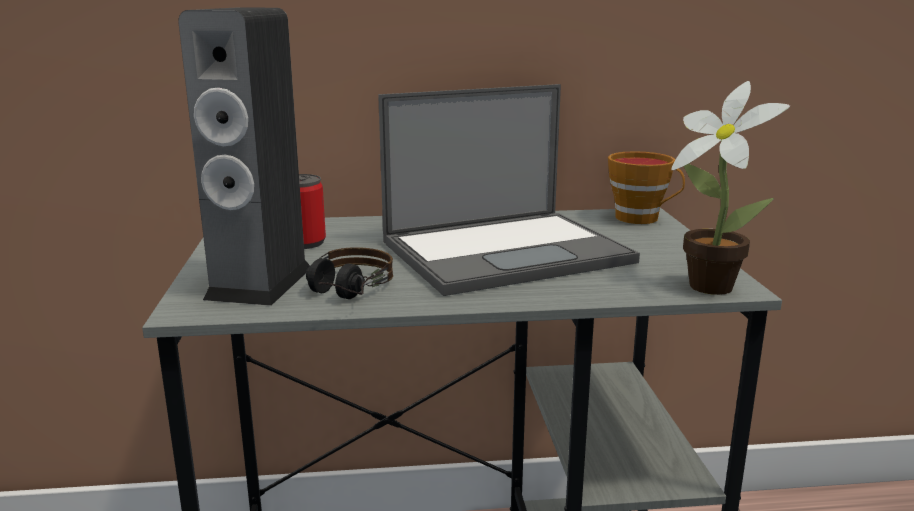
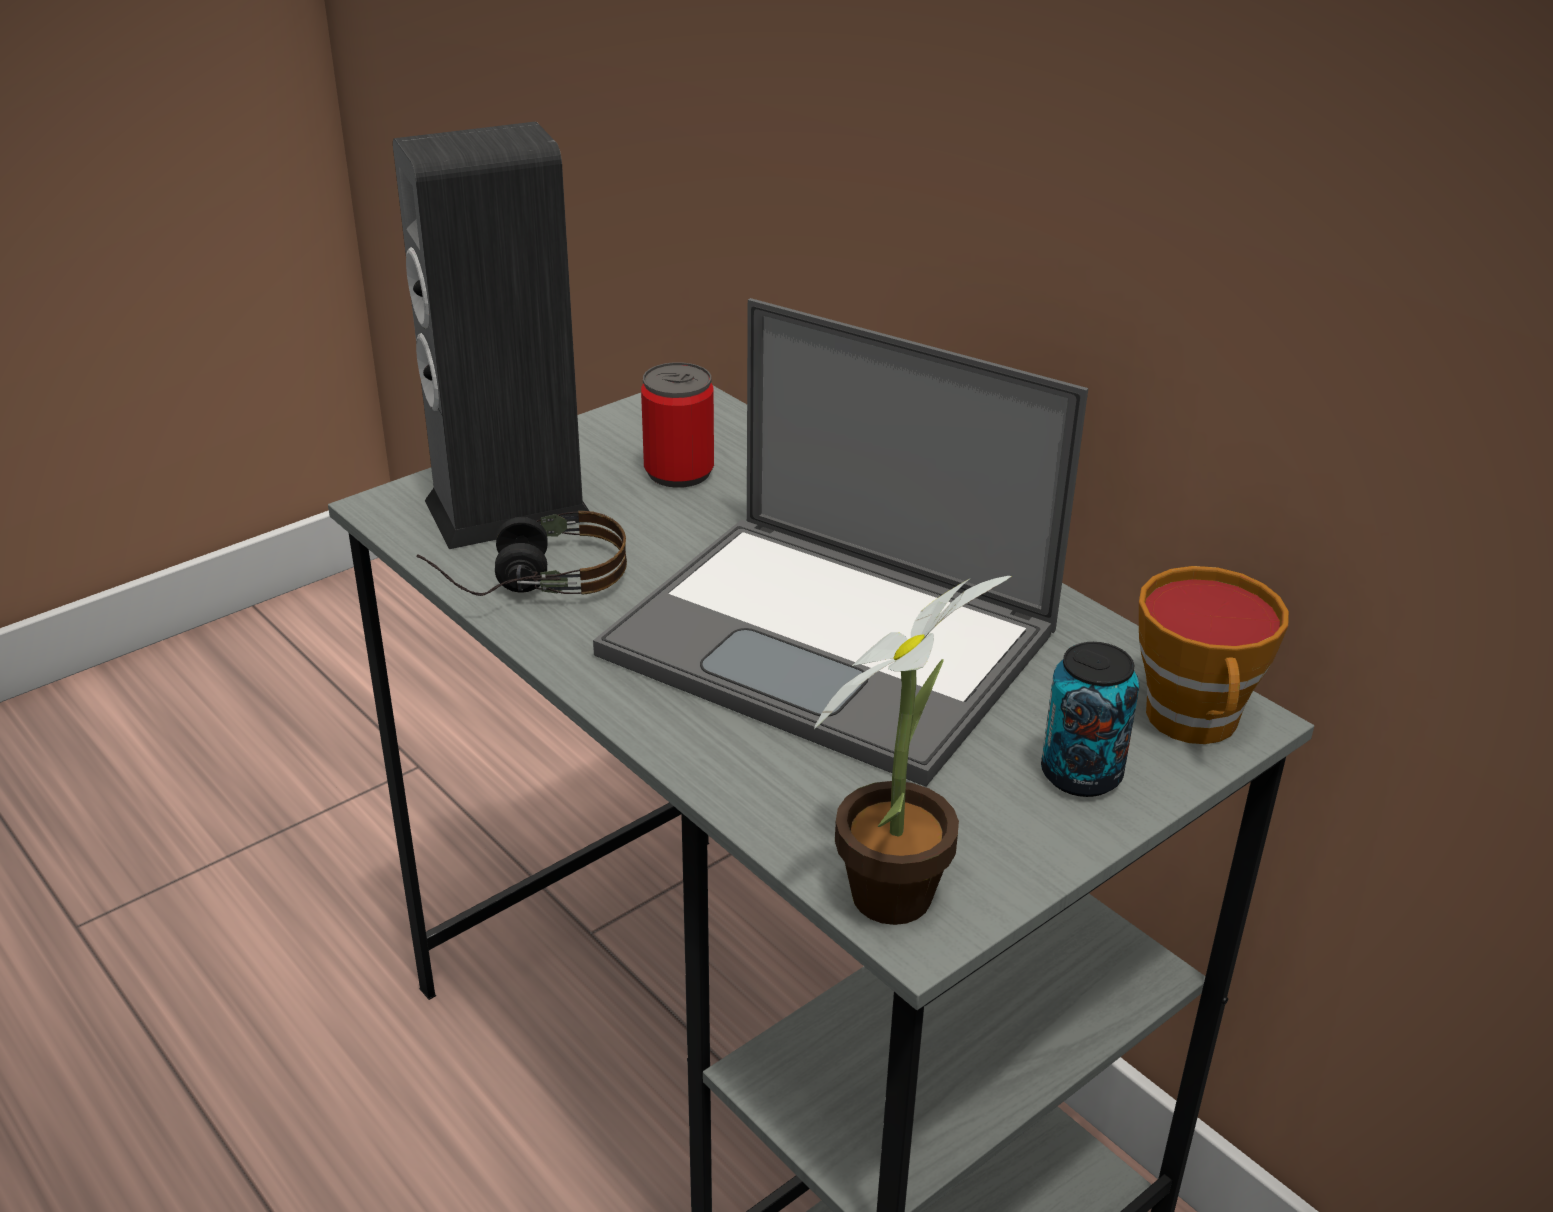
camera: 55 degrees right, 15 degrees up
(656, 240) = (1081, 774): none -> can

